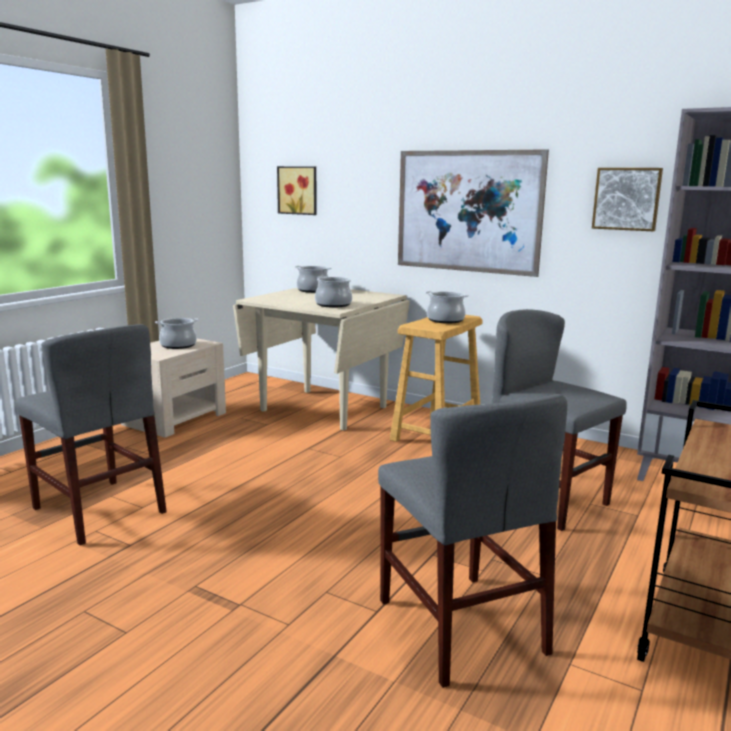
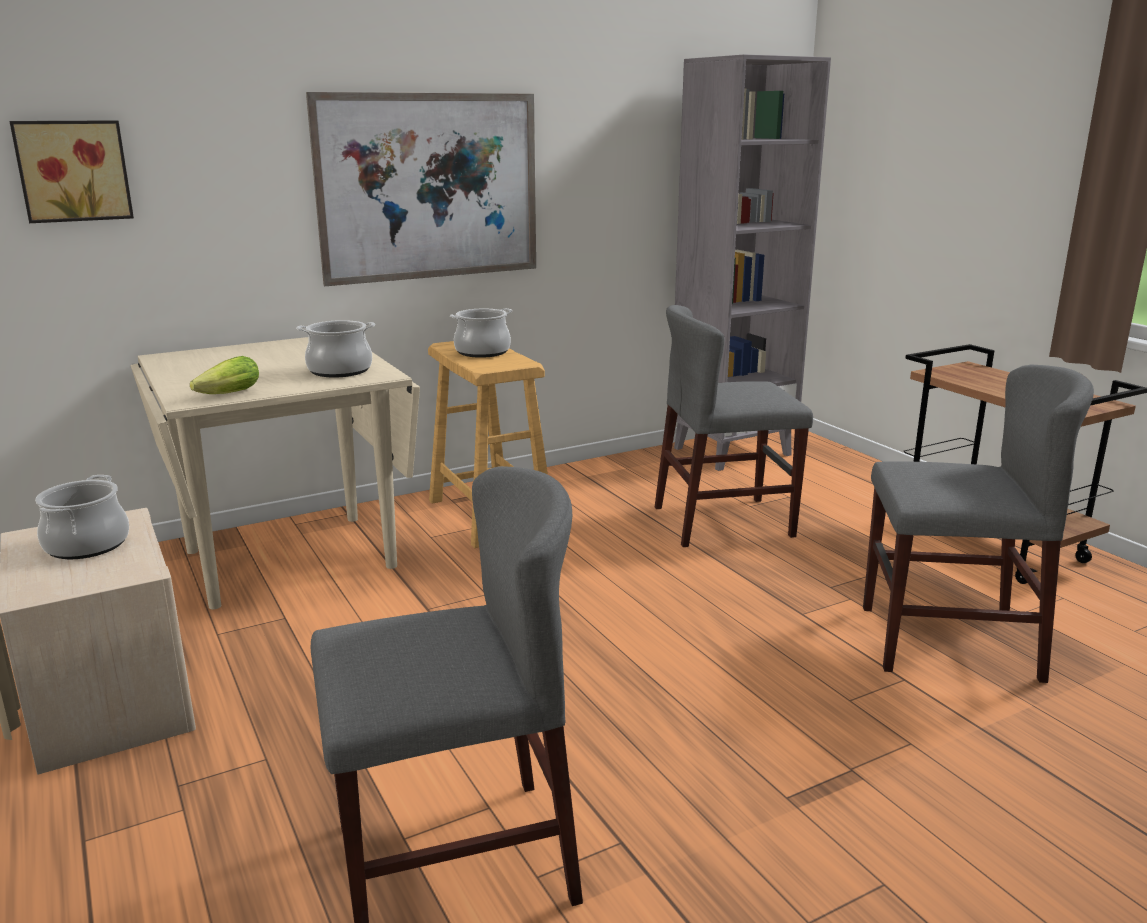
camera: 60 degrees left, 5 degrees up
(268, 301) = (226, 395): none -> lettuce
(313, 290) = (196, 361): cooking pot -> none
(627, 199) = (623, 156): picture -> none

